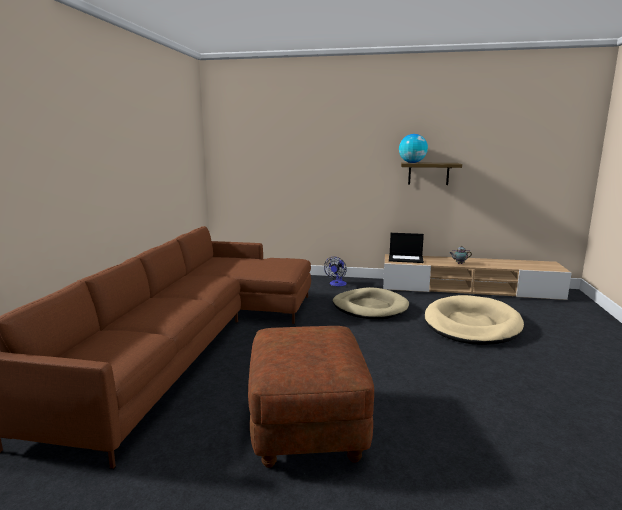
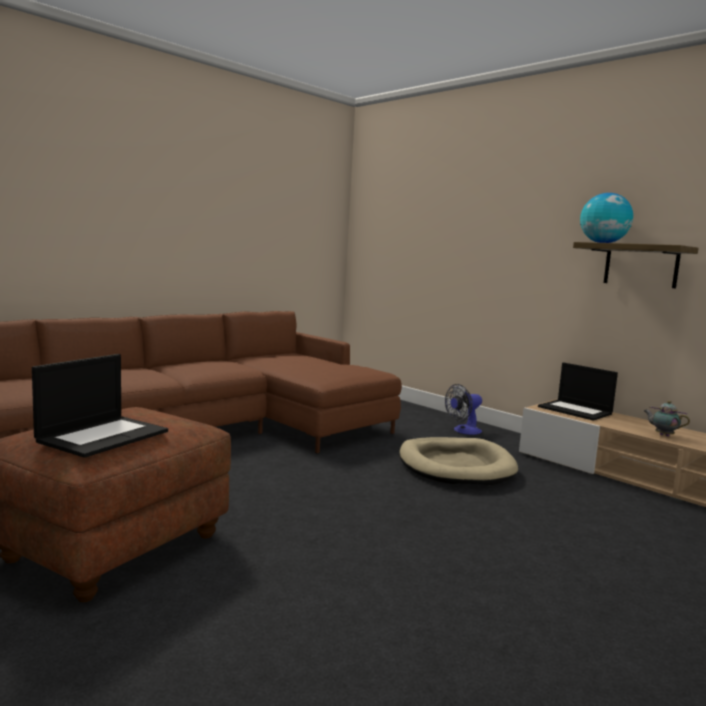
camera: 35 degrees right, 5 degrees down
(326, 353) = (103, 436): none -> laptop
(471, 324) = (583, 535): beige dog bed -> none

